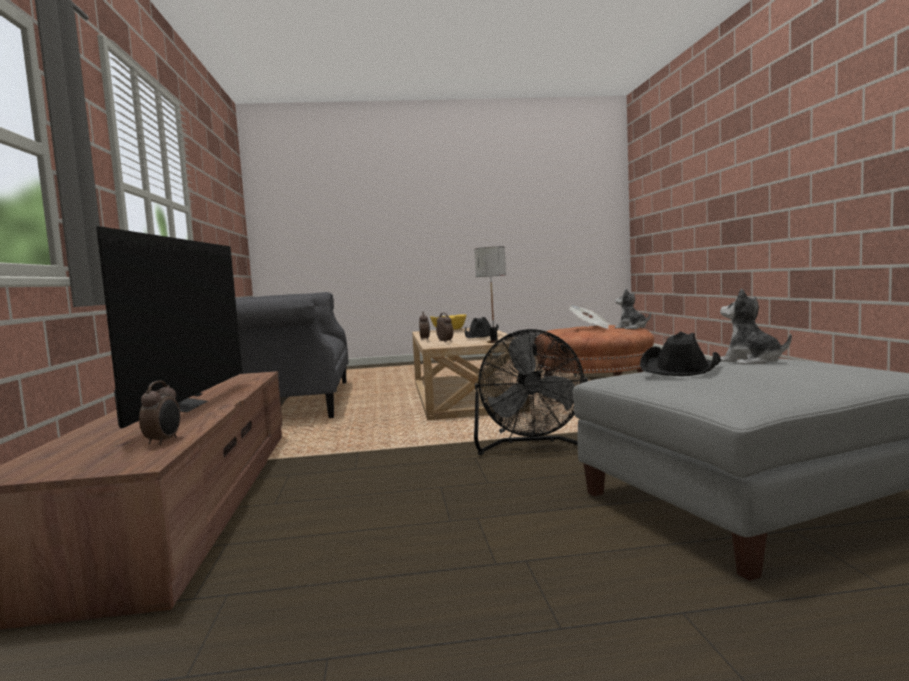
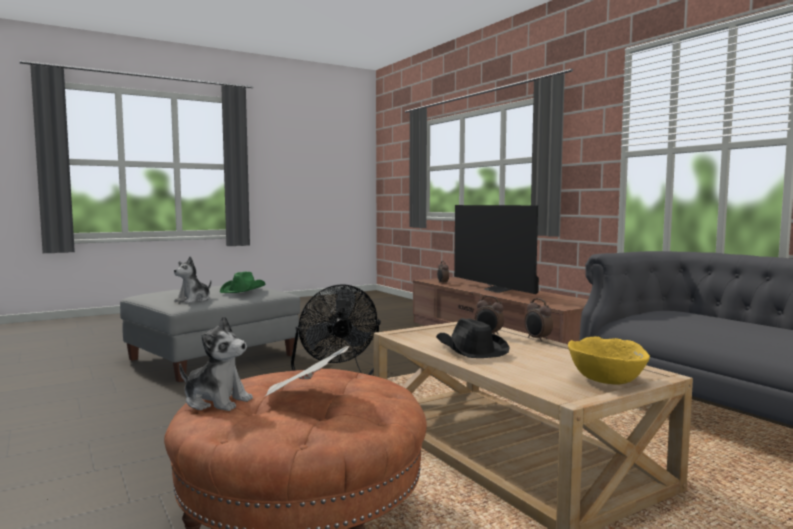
camera: 155 degrees right, 0 degrees up
(494, 342) = (414, 331): table lamp -> none
(681, 369) = (243, 290): black hat -> green hat
(751, 361) = (194, 300): plush toy -> plush toy turned 90 degrees clockwise

